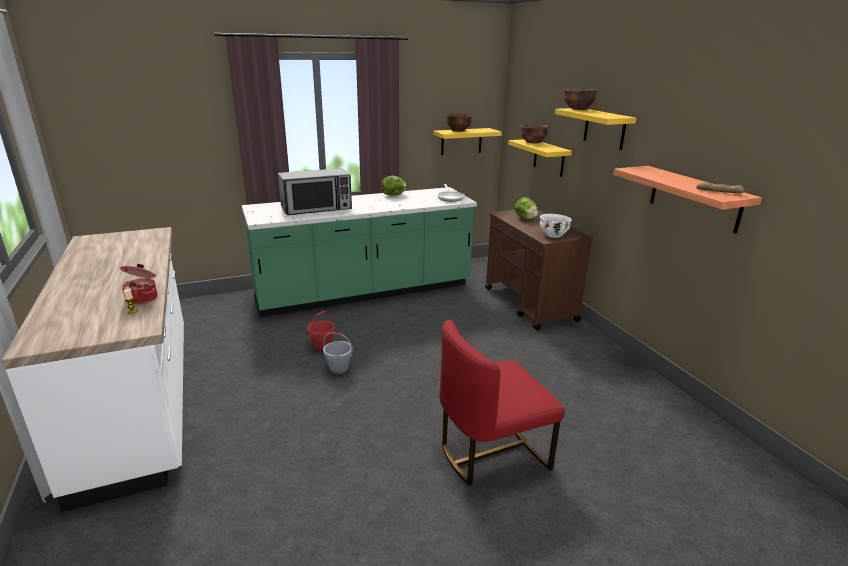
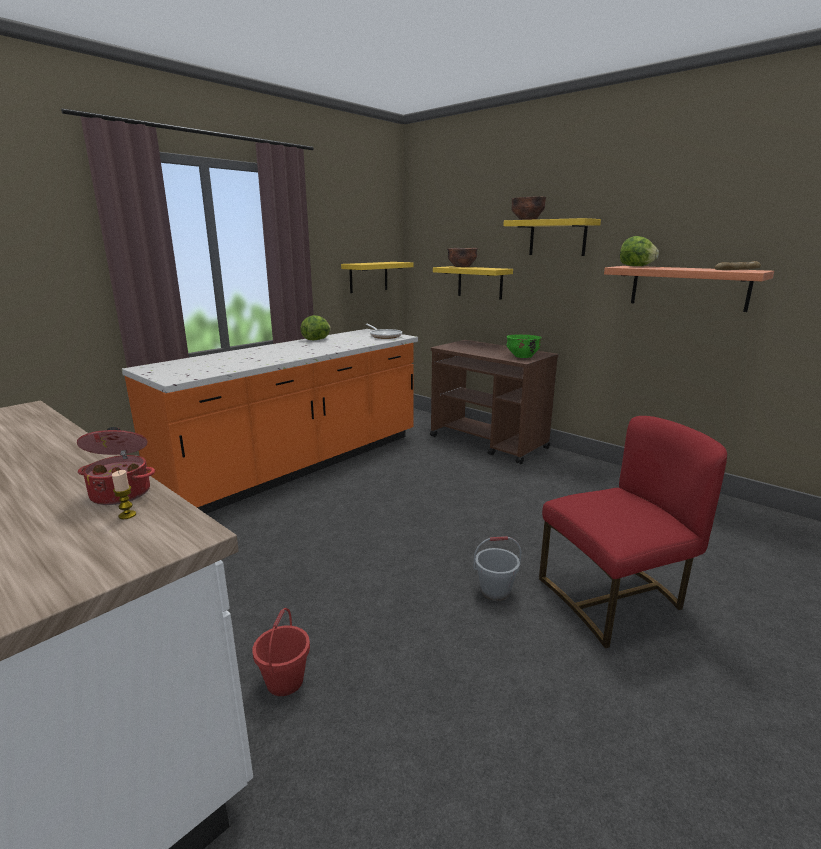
camera: 25 degrees left, 5 degrees down
(317, 208) = (240, 360): microwave -> none
(322, 346) = (302, 537): red bucket -> red bucket (284, 681)
(339, 369) = (349, 558): grey bucket -> grey bucket (495, 591)
(364, 292) = (299, 466): green counter -> orange counter
(458, 131) = (369, 263): brown bowl -> none
(491, 453) = (614, 599): red chair -> red chair turned 150 degrees counterclockwise
(525, 218) = (473, 347): lettuce -> lettuce (636, 266)
(553, 235) = (522, 356): white bowl -> green bowl

